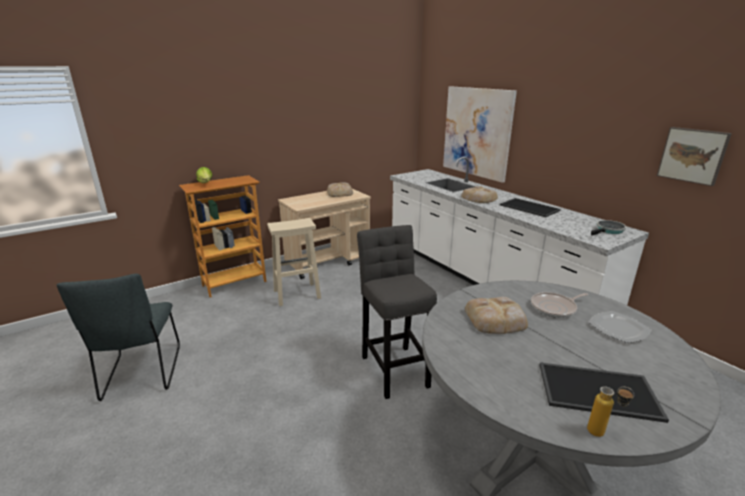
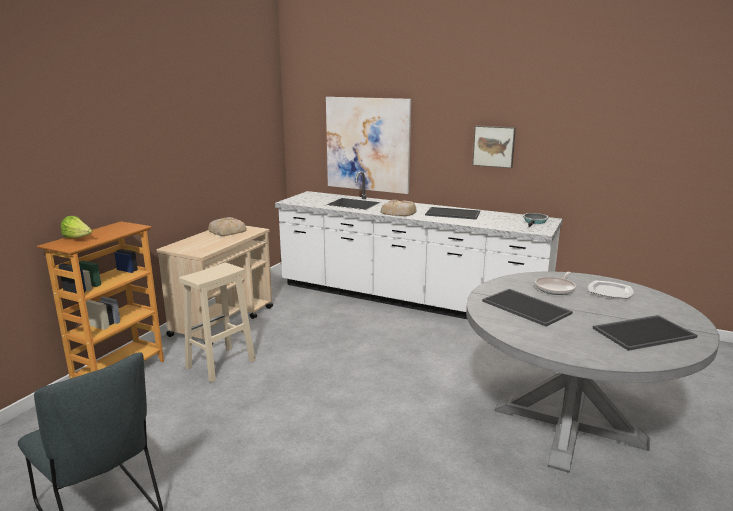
camera: 30 degrees left, 5 degrees down
(394, 368) = (400, 401): grey stool -> none
(496, 320) = (527, 307): bread -> tray
(602, 434) = (674, 356): bottle -> none
(693, 155) = (586, 147): picture -> picture (494, 146)

